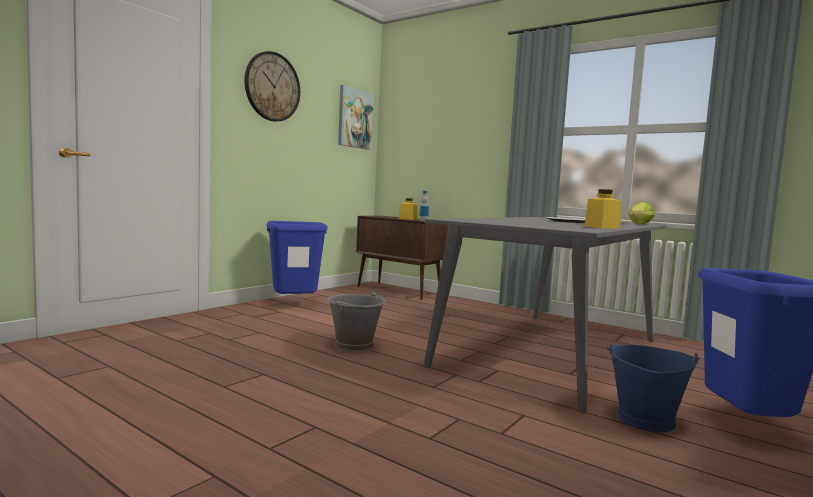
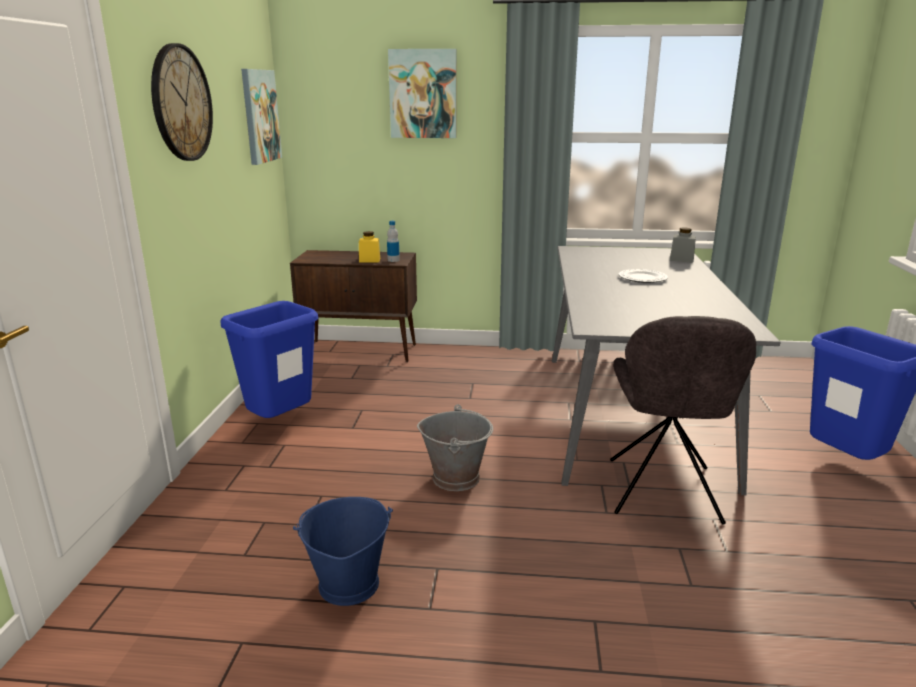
camera: 30 degrees left, 15 degrees up
(463, 105) = (423, 94): none -> picture
(502, 391) = (663, 493): none -> grey chair
(602, 227) = (722, 304): yellow jar -> none
(638, 224) = (681, 259): lettuce -> grey jar
(644, 419) = (786, 484): blue bucket -> blue bucket (348, 584)

